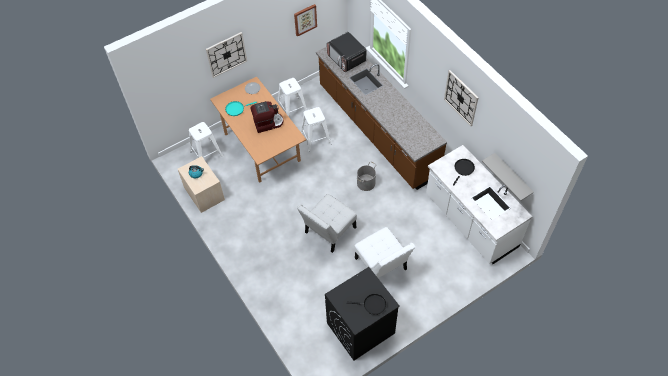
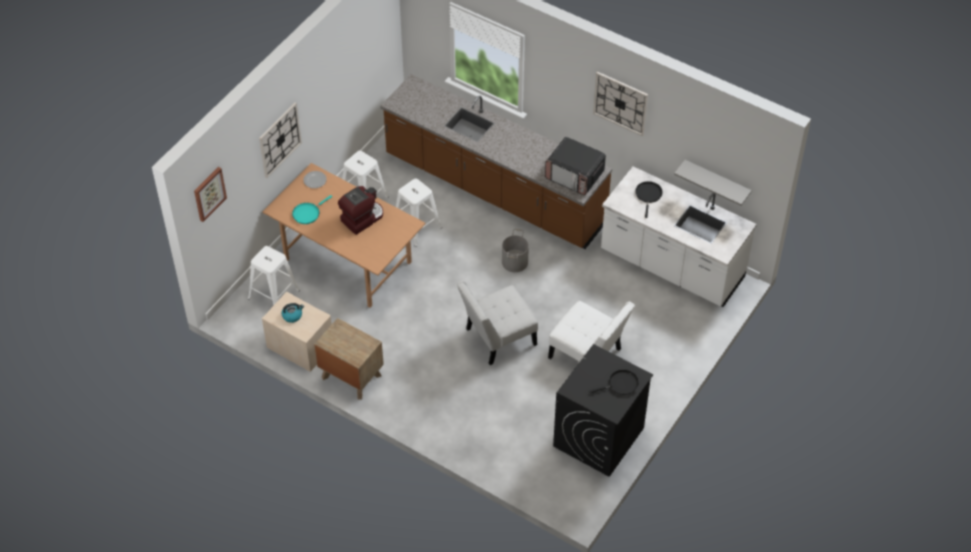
camera: 25 degrees left, 5 degrees down
(223, 225) = (351, 376): none -> brown nightstand
(305, 19) = (359, 64): picture -> picture (209, 193)
(328, 232) = (497, 338): white chair -> white chair turned 45 degrees clockwise
(346, 59) = (427, 103): microwave -> microwave (575, 176)

